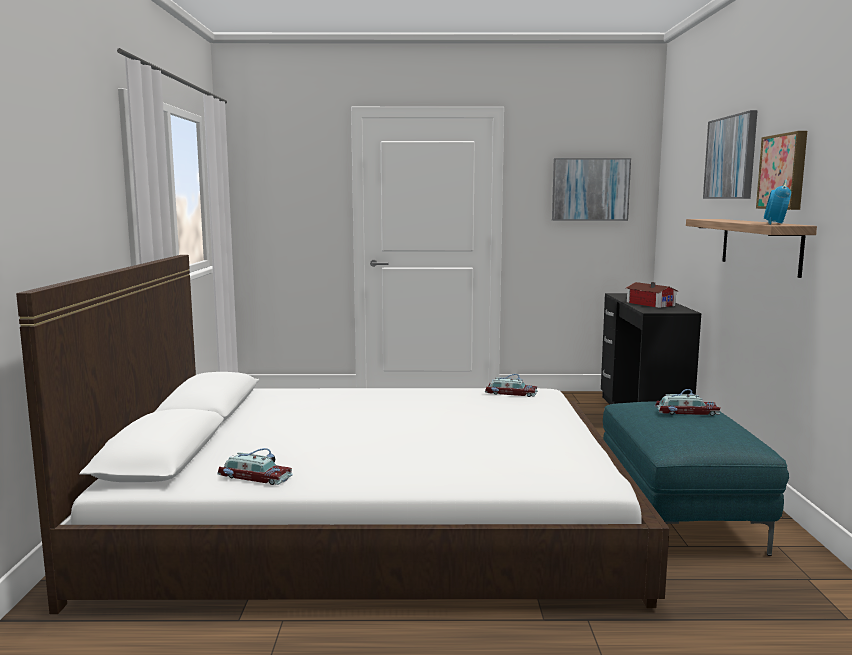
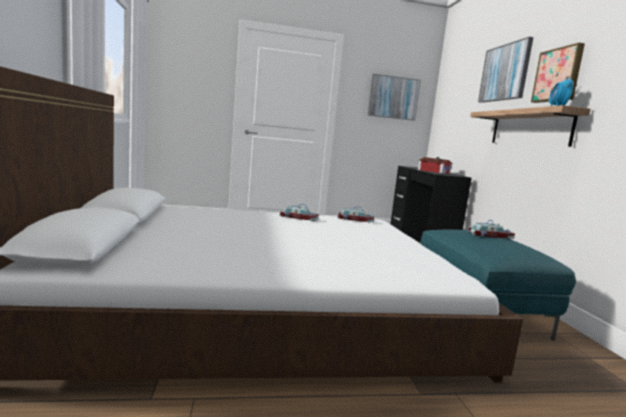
camera: 10 degrees left, 0 degrees up
(255, 476) = (172, 265): toy car -> toy car (298, 218)

